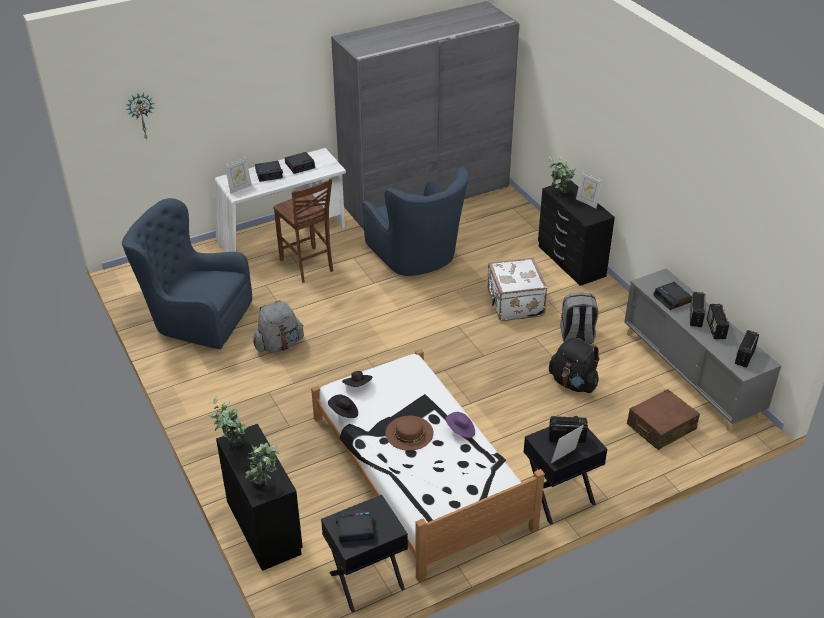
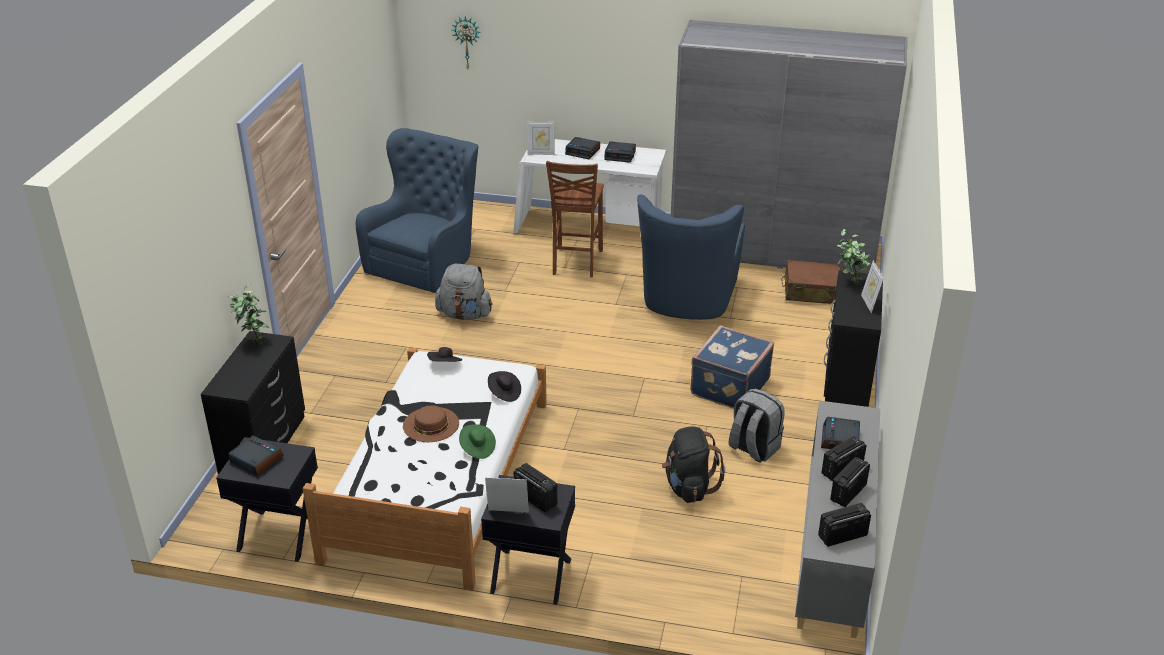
camera: 40 degrees right, 5 degrees down
(195, 319) = (427, 262): blue armchair -> blue armchair turned 60 degrees clockwise
(264, 484) = (232, 383): potted plant -> none
(344, 412) = (403, 379): black hat -> black hat (504, 393)
(461, 431) = (477, 448): purple hat -> green hat
(514, 304) = (728, 386): white suitcase -> blue suitcase
(661, 427) = (725, 579): brown suitcase -> brown suitcase (811, 291)

